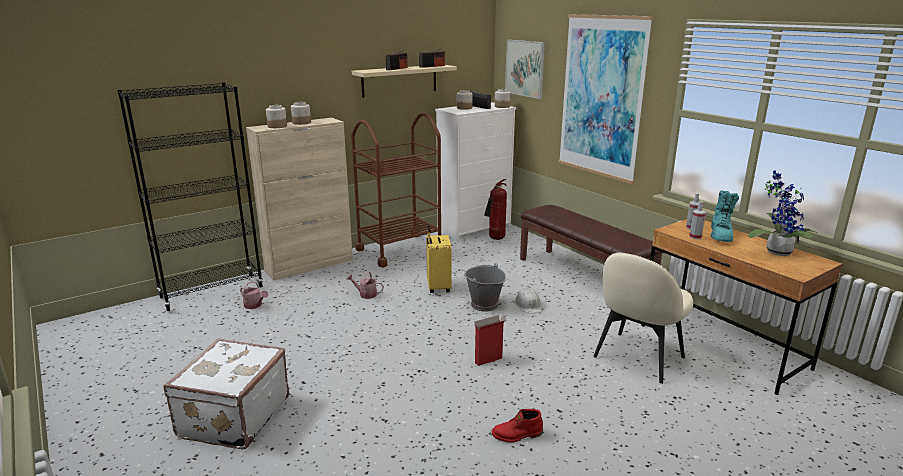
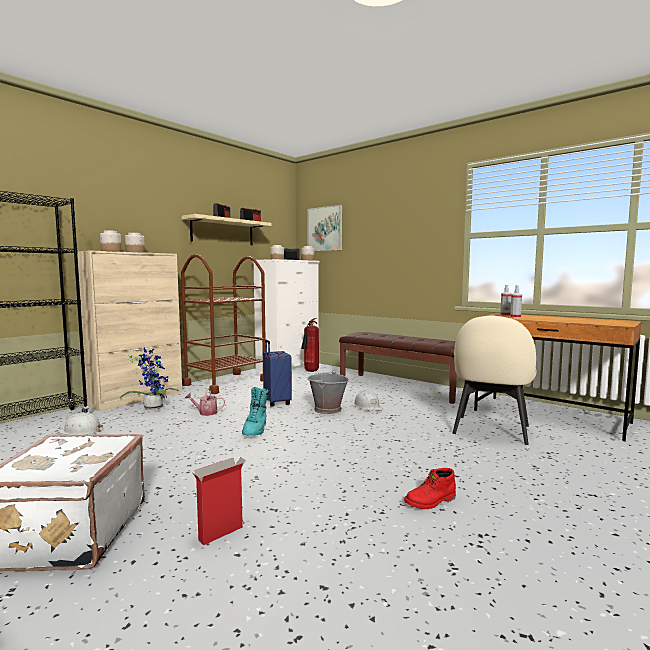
camera: 15 degrees left, 15 degrees down
(254, 305) = (80, 431): watering can -> white hard hat
(437, 287) = (276, 402): yellow suitcase -> blue suitcase
(489, 360) = (358, 446): cardboard box -> cardboard box (221, 533)
(601, 97) = (397, 237): picture -> none
(721, 235) = (532, 316): turquoise boot -> turquoise boot (256, 429)
(775, 251) = (585, 319): potted plant -> potted plant (152, 407)

